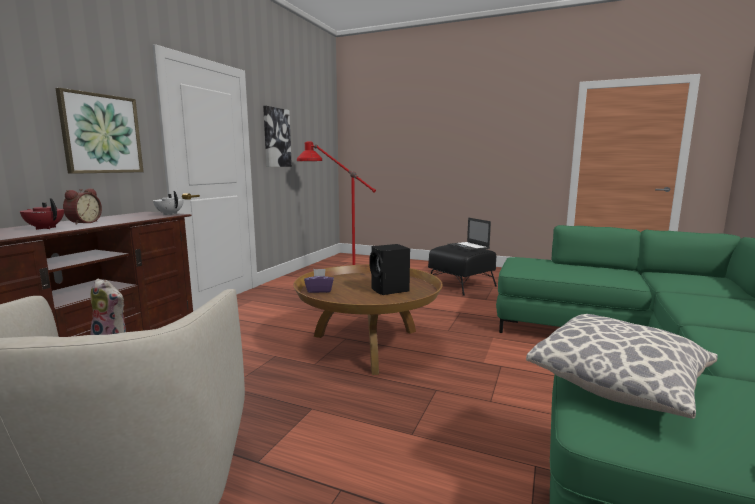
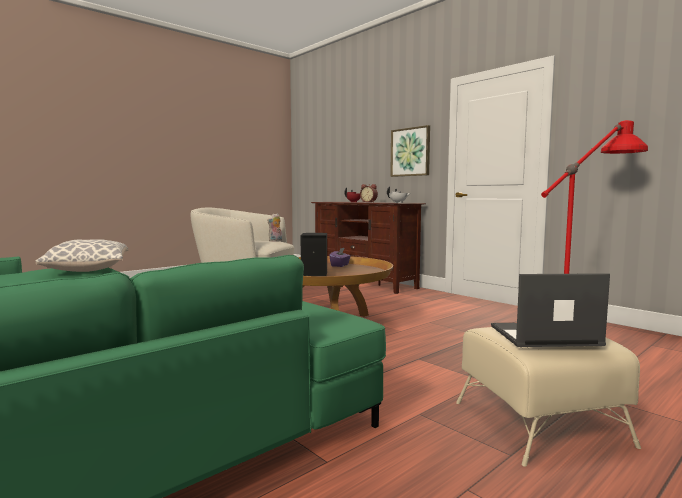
camera: 115 degrees right, 5 degrees down
(276, 137) = (611, 123): picture -> none
(461, 285) = (538, 423): black ottoman -> beige ottoman

